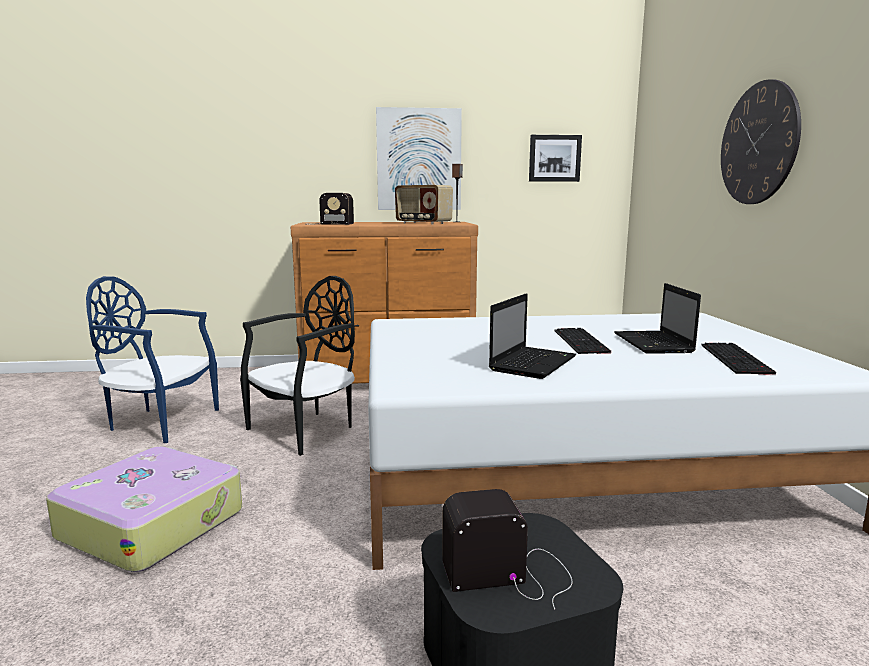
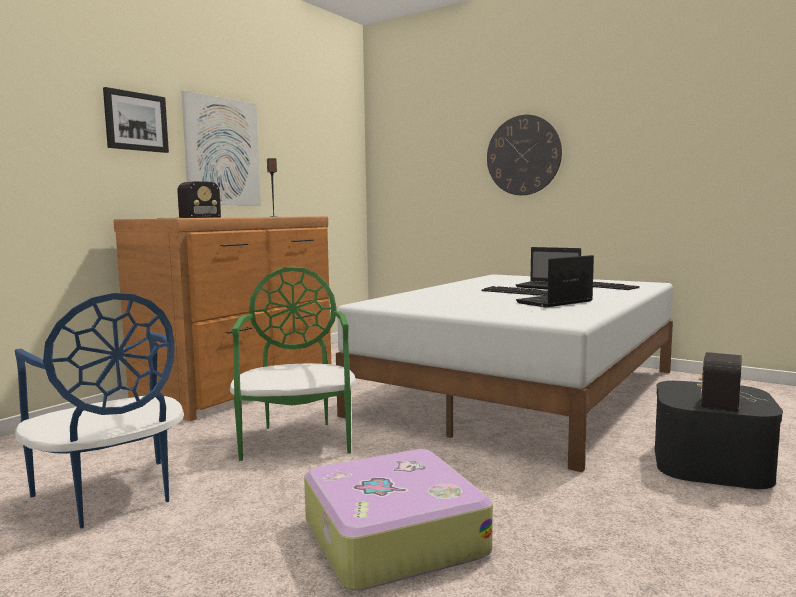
camera: 50 degrees left, 5 degrees down
(160, 422) = (111, 496): blue chair -> blue chair turned 90 degrees counterclockwise
(306, 430) = (297, 439): black chair -> green chair
(423, 223) = (270, 216): radio -> none
(533, 363) = (554, 302): laptop -> laptop turned 105 degrees counterclockwise
(554, 158) = (321, 159): picture -> picture (136, 121)

